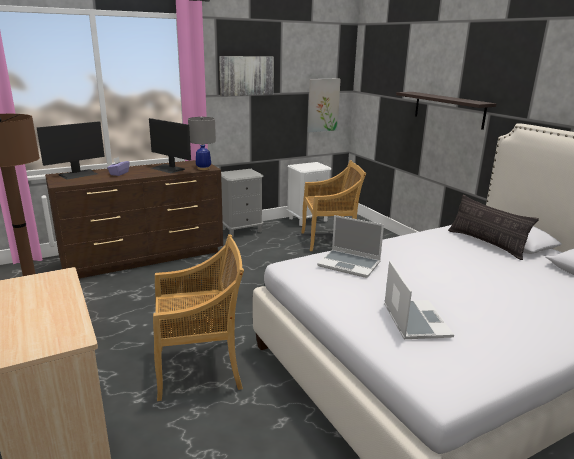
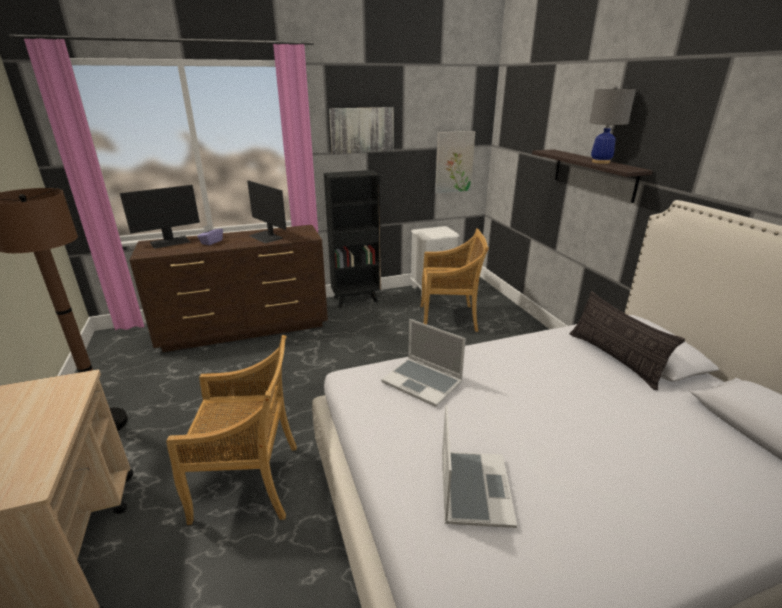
camera: 10 degrees right, 5 degrees up
(203, 168) = (303, 237): grey table lamp -> grey table lamp (600, 162)
(241, 230) = (356, 299): grey nightstand -> black bookcase

